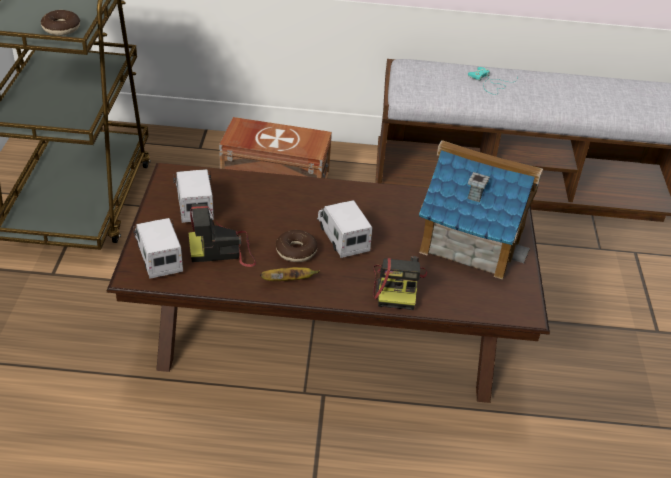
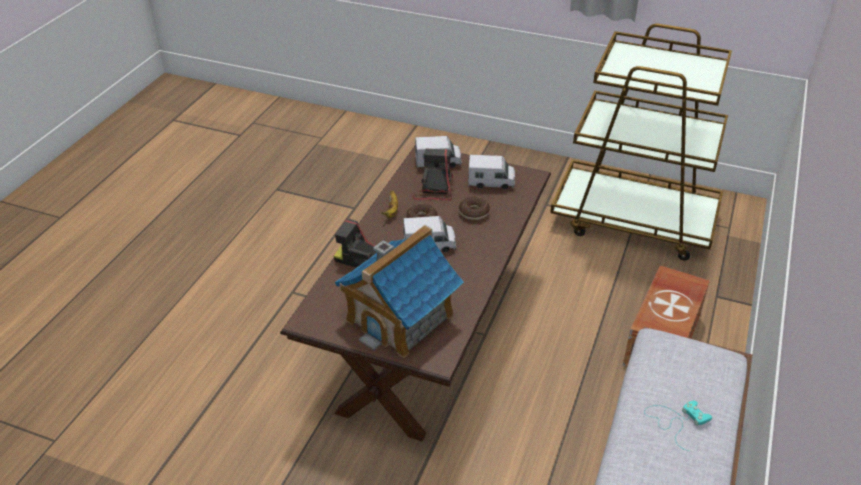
camera: 110 degrees right, 0 degrees up
(61, 28) = (632, 73): donut -> donut (474, 213)

